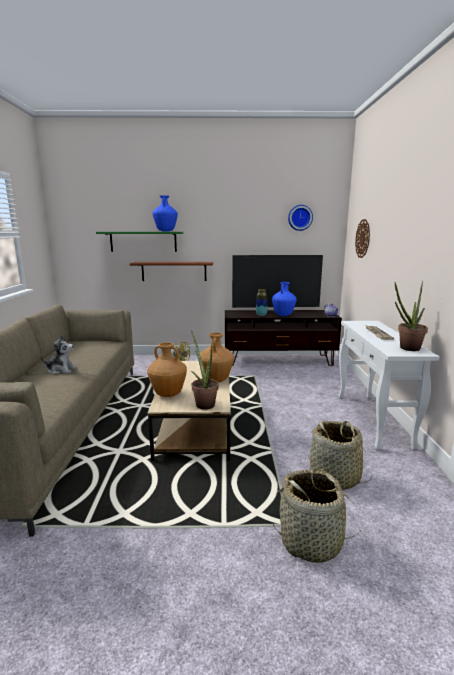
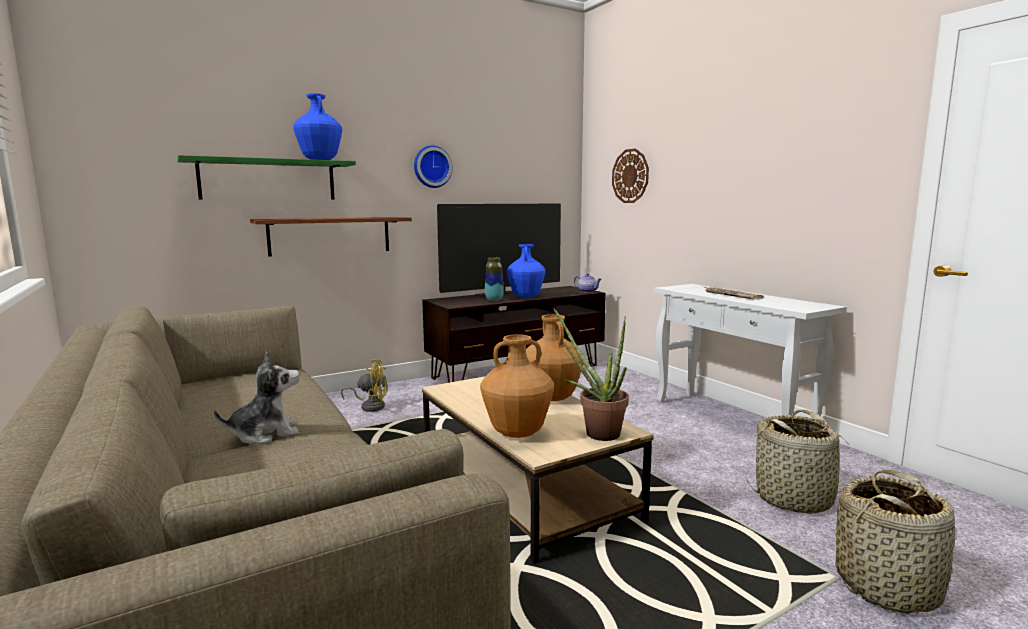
camera: 30 degrees left, 5 degrees down
(300, 217) = (524, 148): wall clock -> wall clock (431, 167)
(406, 349) = (801, 304): potted plant -> none

